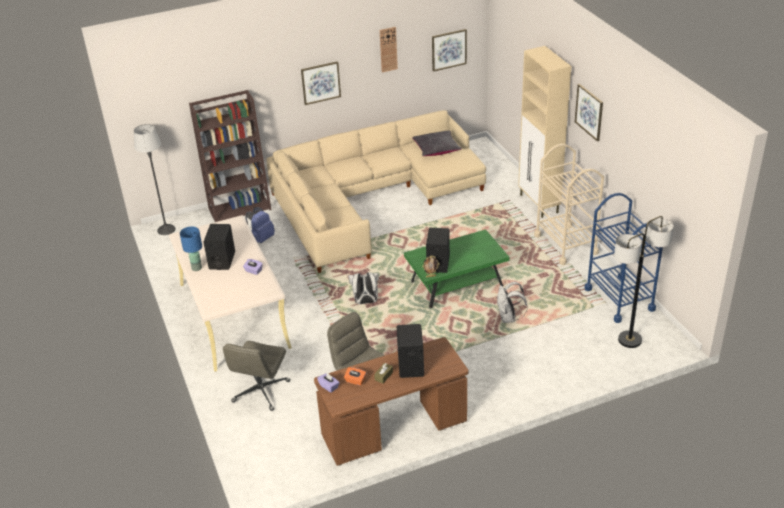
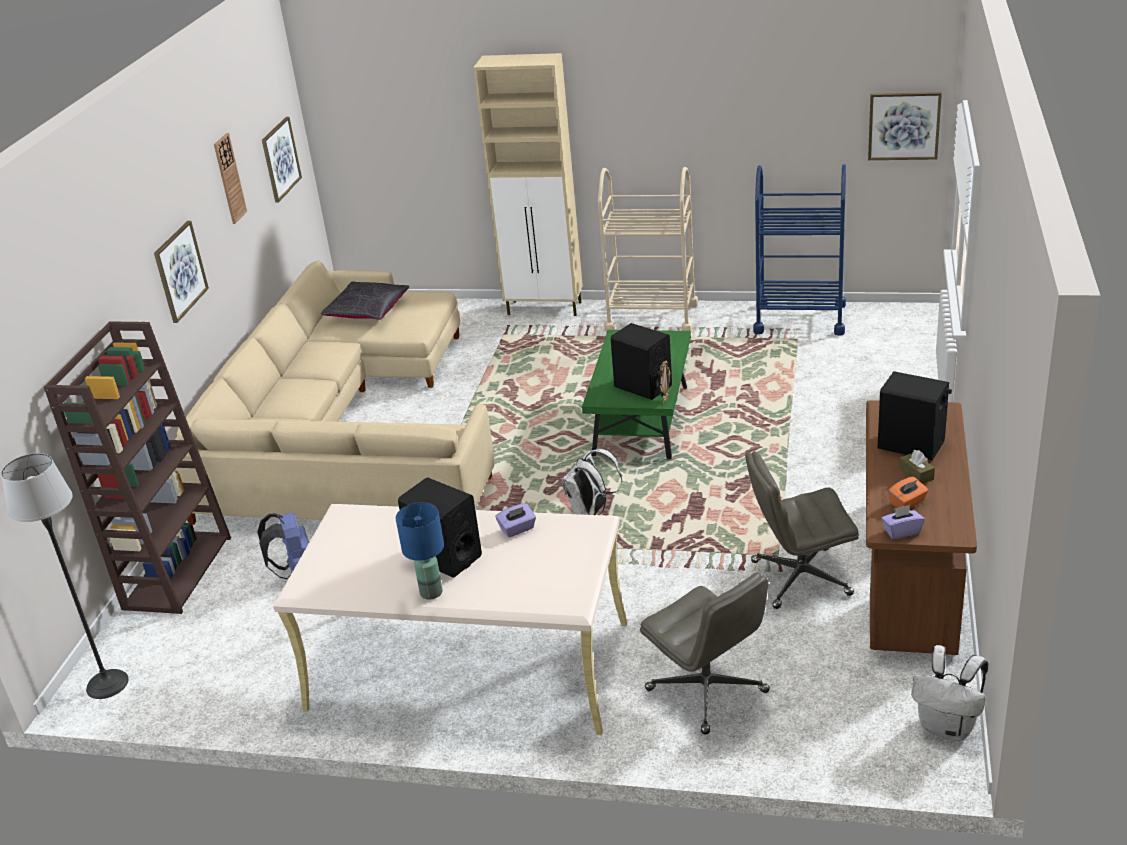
camera: 55 degrees left, 5 degrees down
(508, 318) = (757, 404): white backpack -> white backpack (948, 727)
(589, 112) = (619, 104): picture -> picture (904, 126)
(629, 340) = (883, 337): floor lamp -> none

